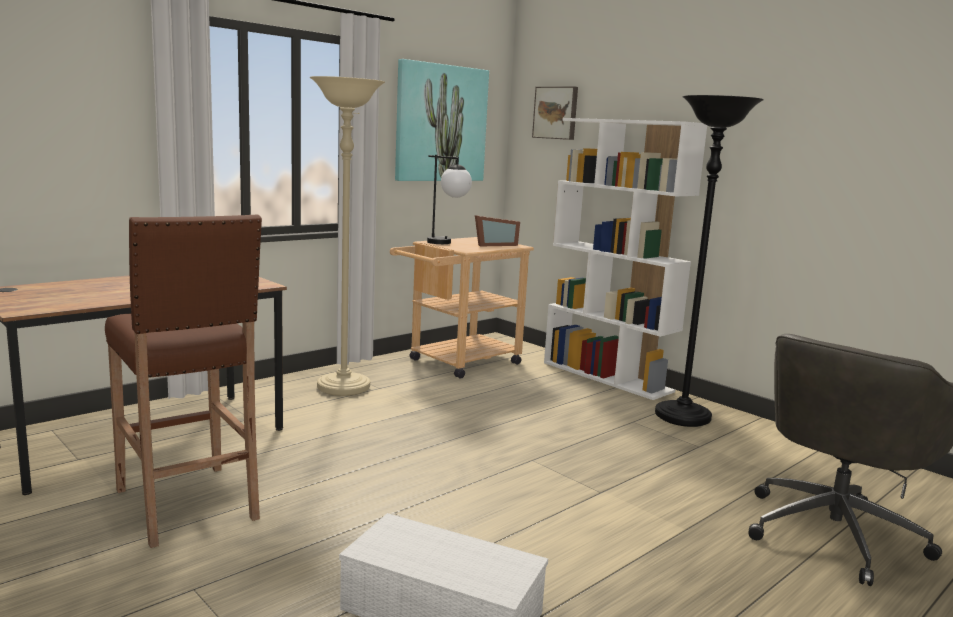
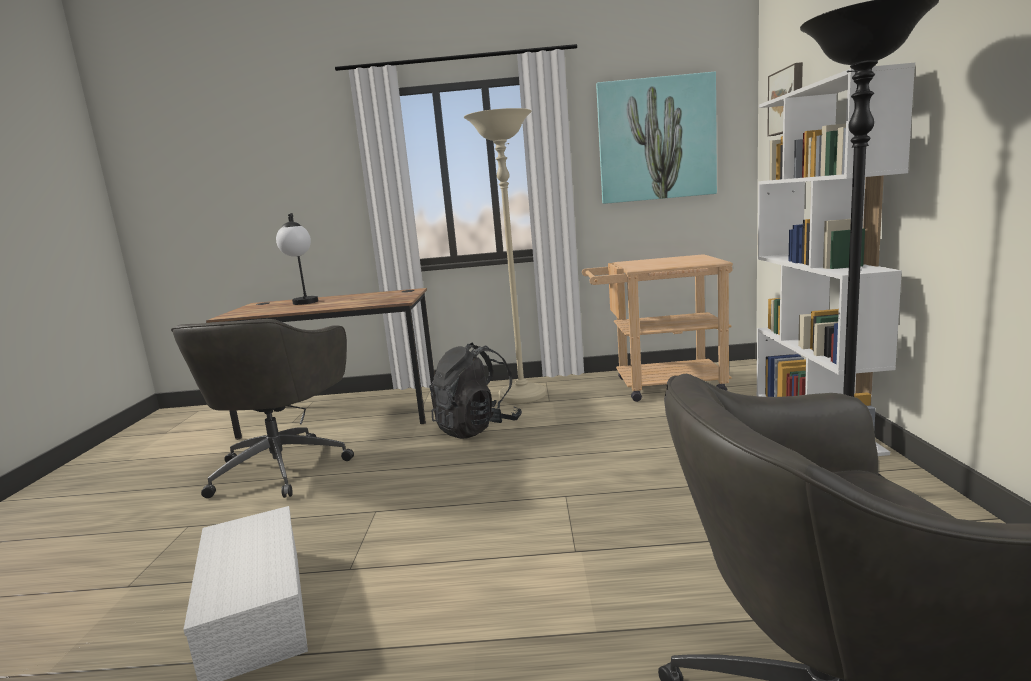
camera: 45 degrees right, 0 degrees up
(188, 505) = (282, 467): brown stool -> grey office chair
(352, 424) = (477, 428): none -> black backpack
(447, 243) = (637, 262): table lamp -> table lamp (305, 304)
(494, 245) = (688, 261): picture frame -> none

